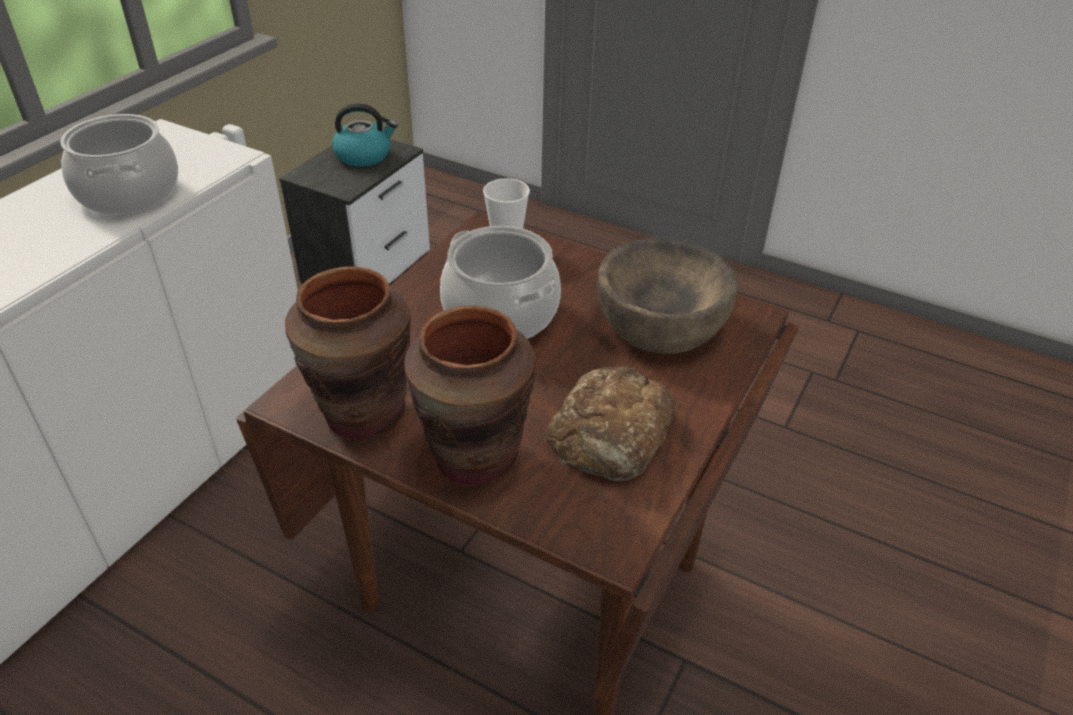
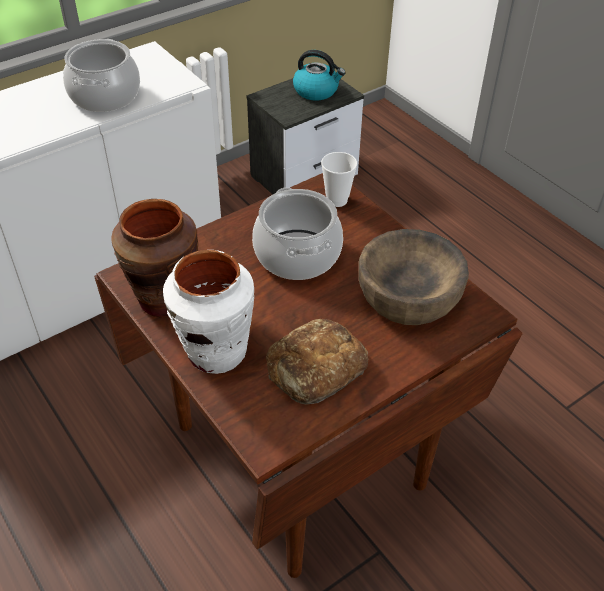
camera: 25 degrees right, 5 degrees up
(474, 457) = (215, 352): brown vase -> white vase

